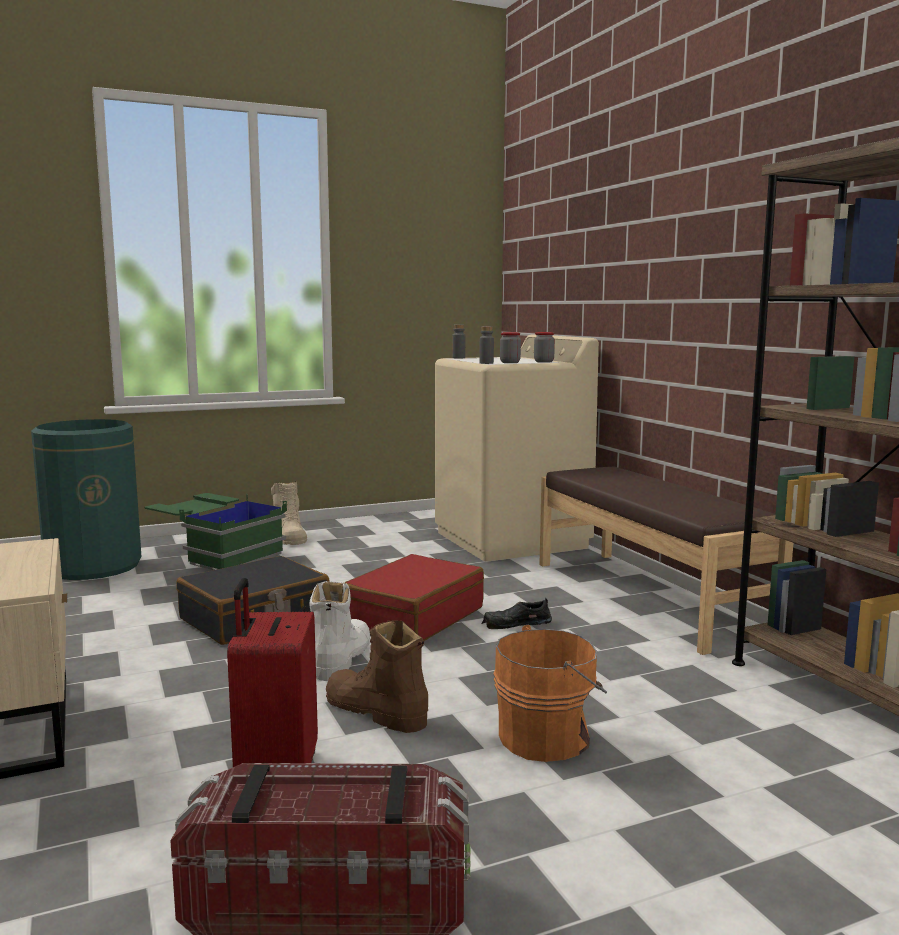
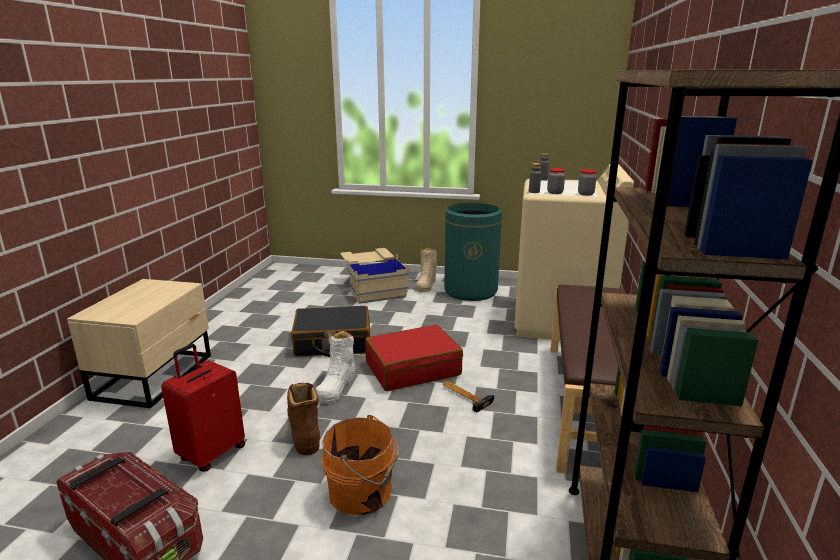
camera: 35 degrees right, 10 degrees up
(94, 566) = (308, 283): green trash can -> green trash can (470, 291)
(216, 553) = (373, 288): green storage box -> beige storage box
(341, 658) = (336, 386): white boot -> white boot turned 150 degrees clockwise
(516, 623) = (465, 395): black shoe -> hammer

